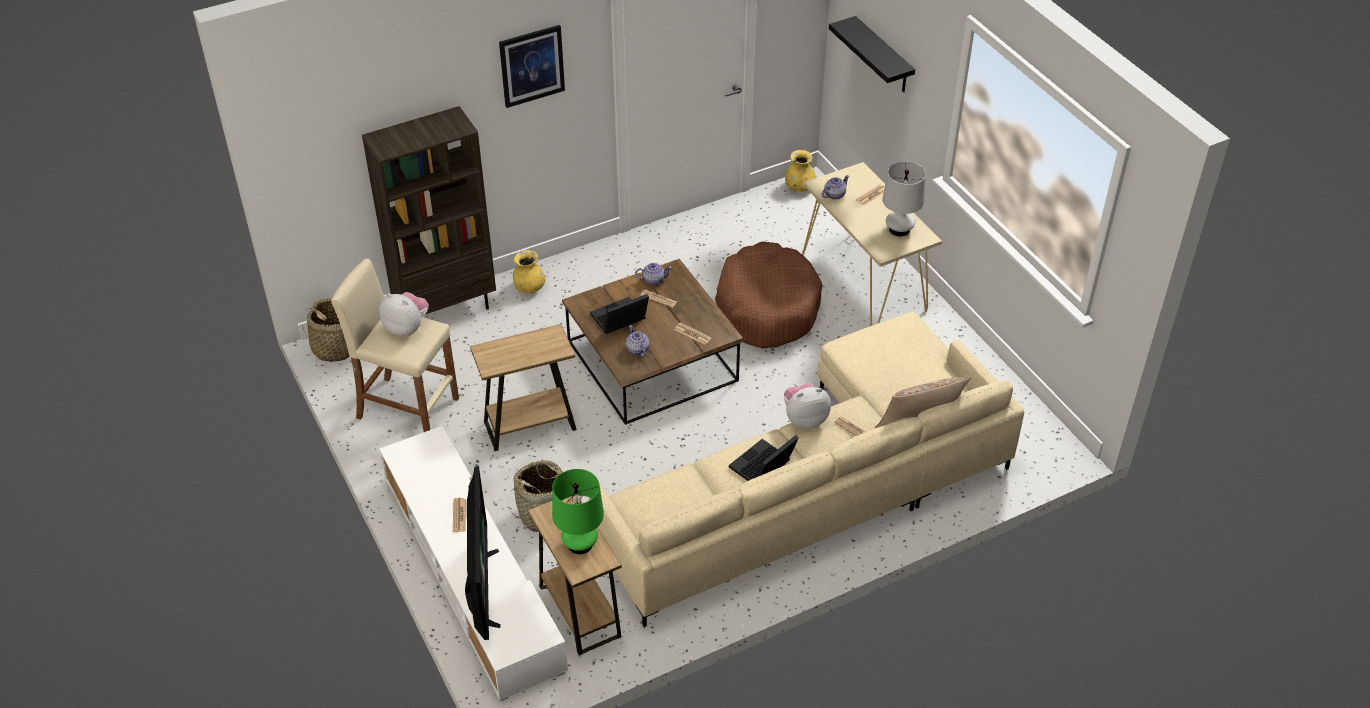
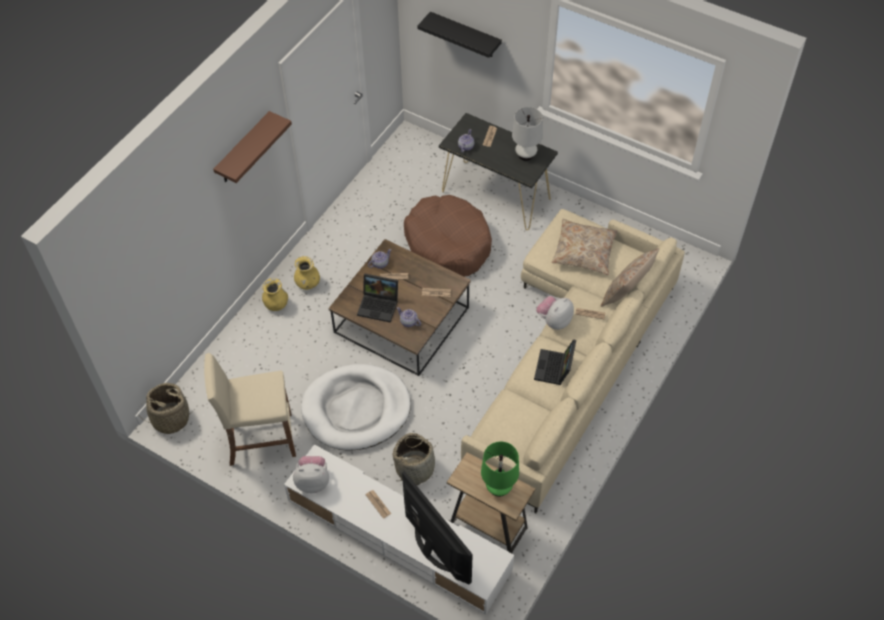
camera: 30 degrees left, 10 degrees up
(407, 327) = (256, 388): plush toy -> plush toy (313, 481)
(446, 309) = (228, 349): brown bookcase -> none
(530, 426) = (356, 409): brown side table -> white dog bed
(532, 65) = (243, 149): picture -> brown shelf
(619, 320) = (379, 305): laptop -> laptop turned 105 degrees counterclockwise
(799, 187) = (404, 141): yellow vase -> yellow vase (308, 283)
(864, 282) = (496, 195): beige console table -> black console table
(900, 364) = (584, 252): none -> beige pillow

